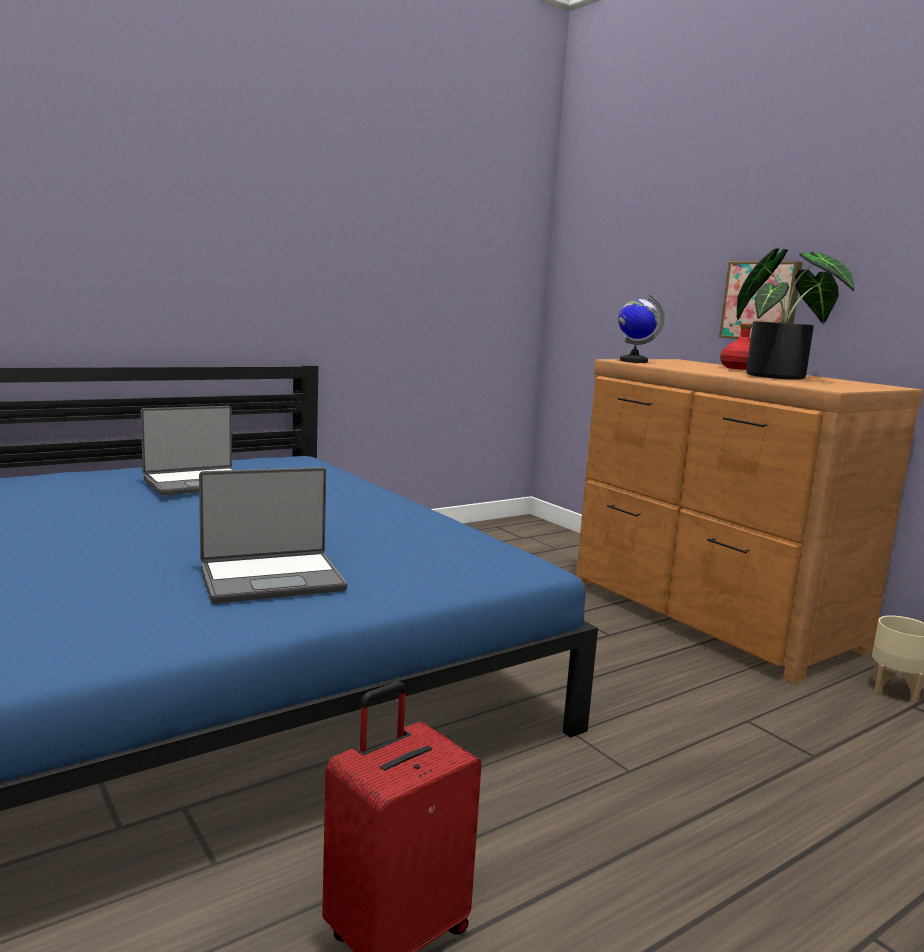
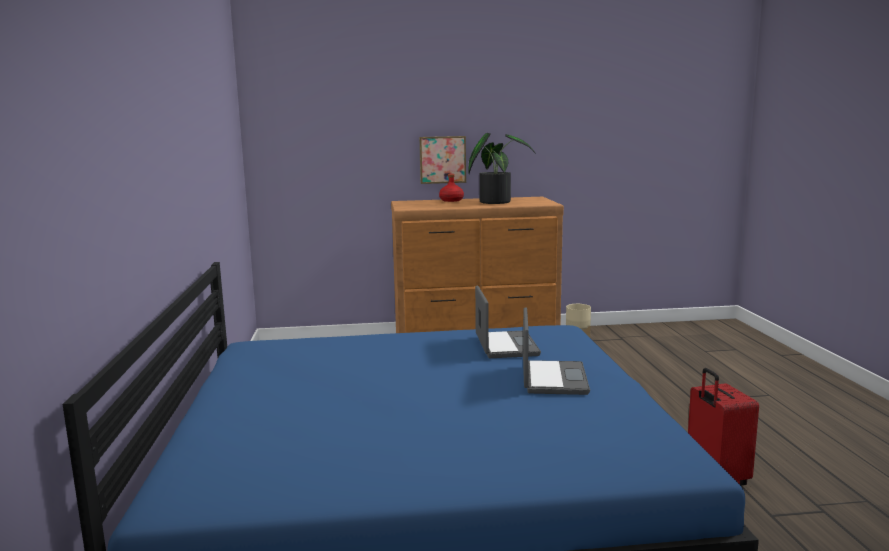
camera: 60 degrees left, 0 degrees up
(197, 483) = (310, 378): laptop -> laptop (505, 346)
(633, 361) = (414, 207): globe -> none

